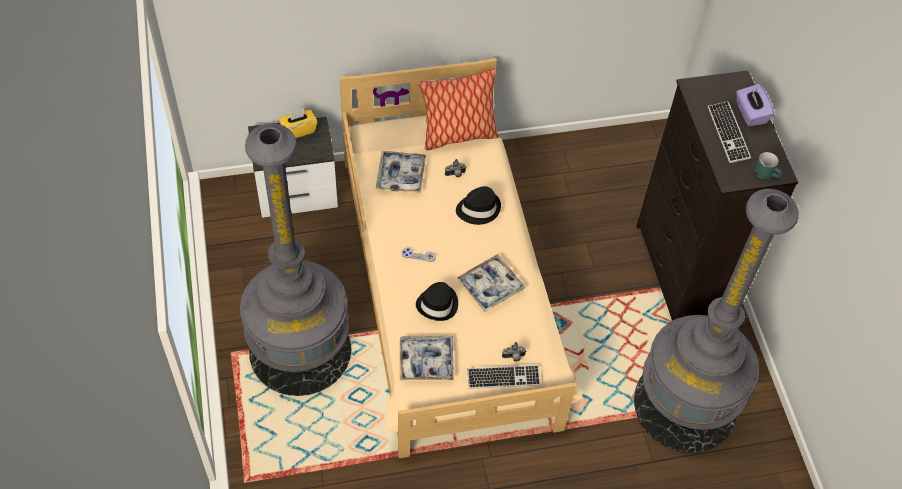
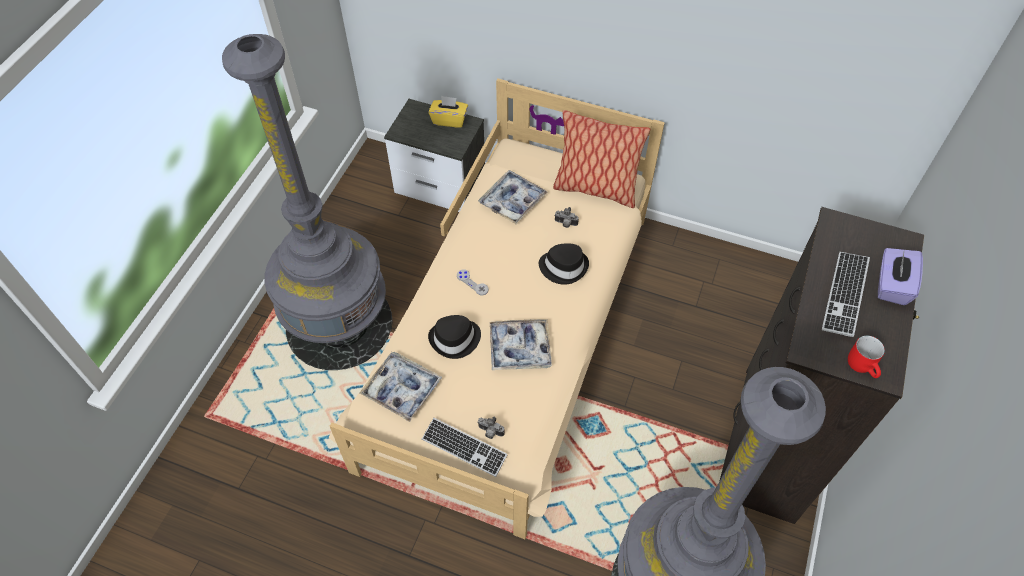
camera: 35 degrees right, 0 degrees up
(766, 173) = (863, 366): turquoise mug -> red mug

